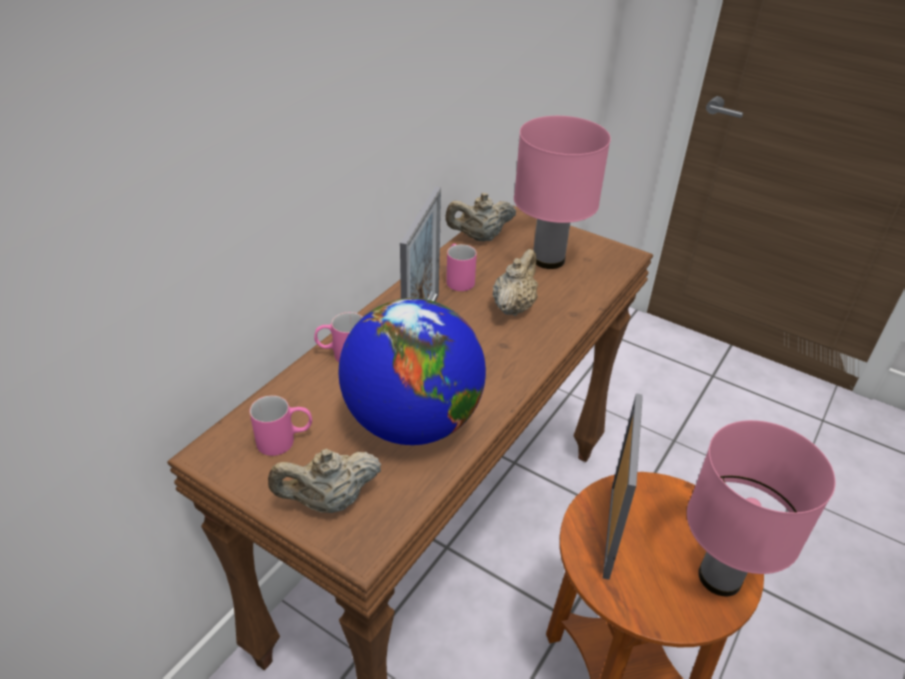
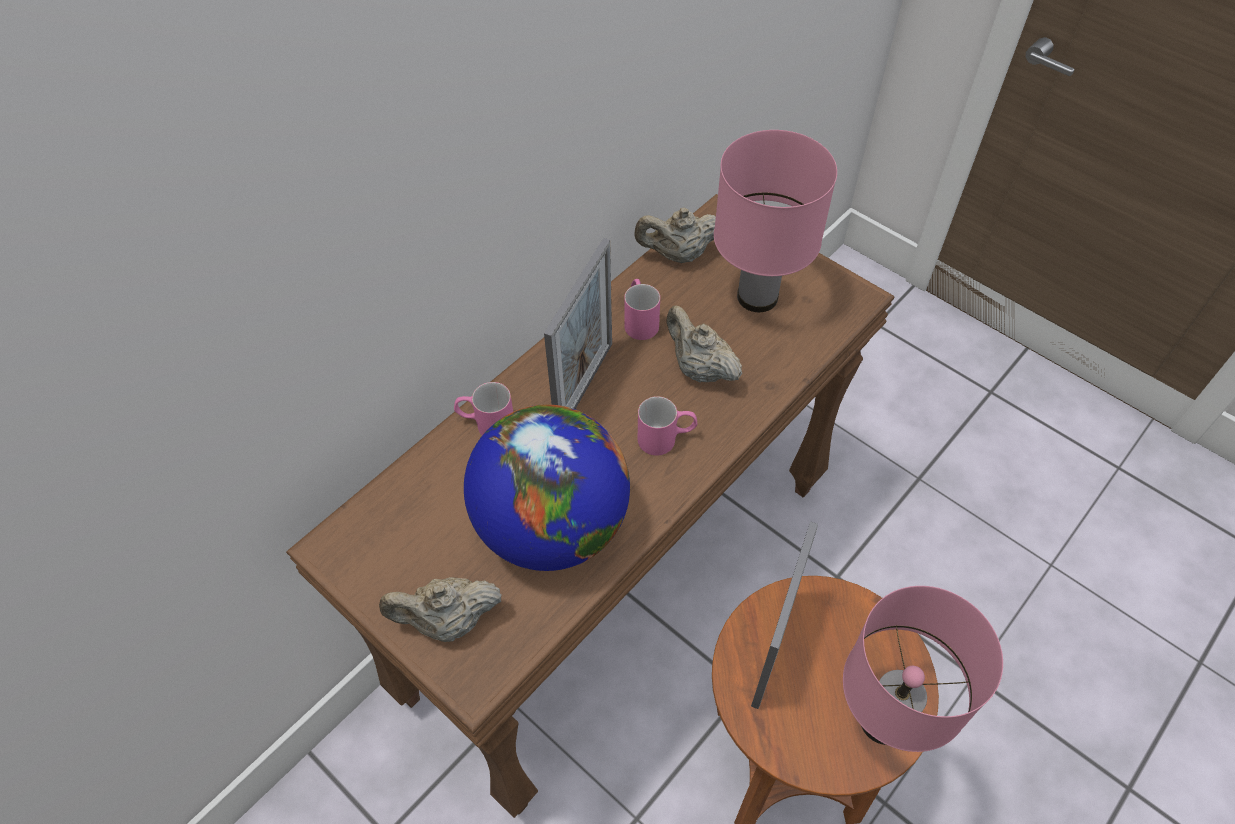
camera: 10 degrees right, 15 degrees up
(285, 440) = (411, 537): pink mug -> pink mug (666, 438)
(514, 306) = (699, 368): beige teapot -> beige teapot turned 75 degrees counterclockwise

